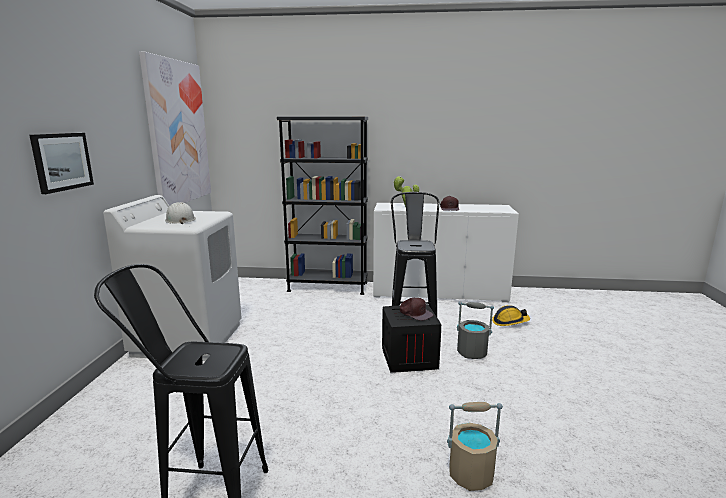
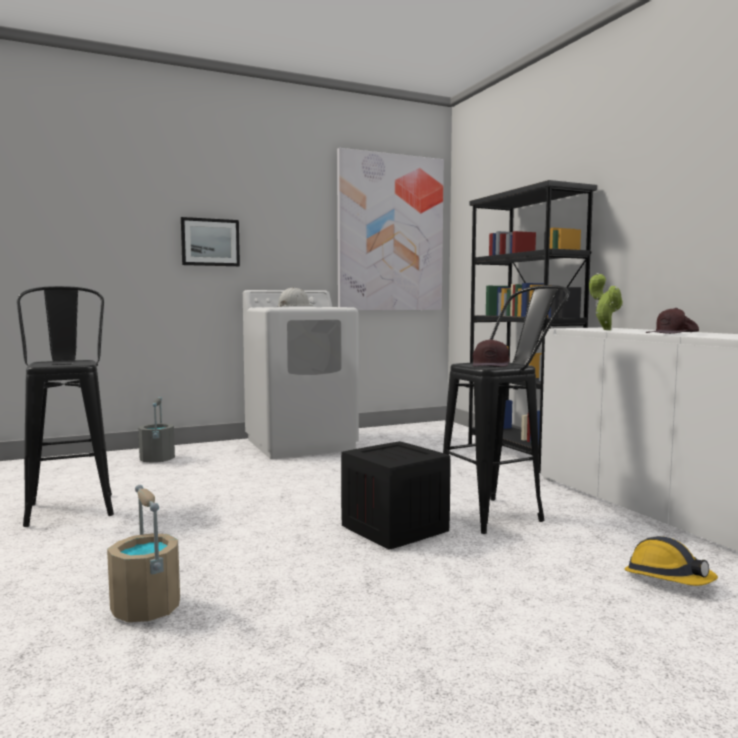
camera: 60 degrees right, 10 degrees down
(415, 313) = (402, 453): brown cap -> brown cap (491, 365)
(472, 352) = (479, 564): grey bucket -> grey bucket (157, 459)

